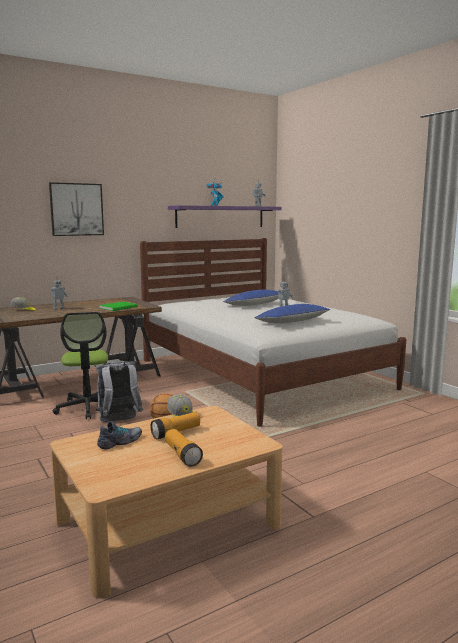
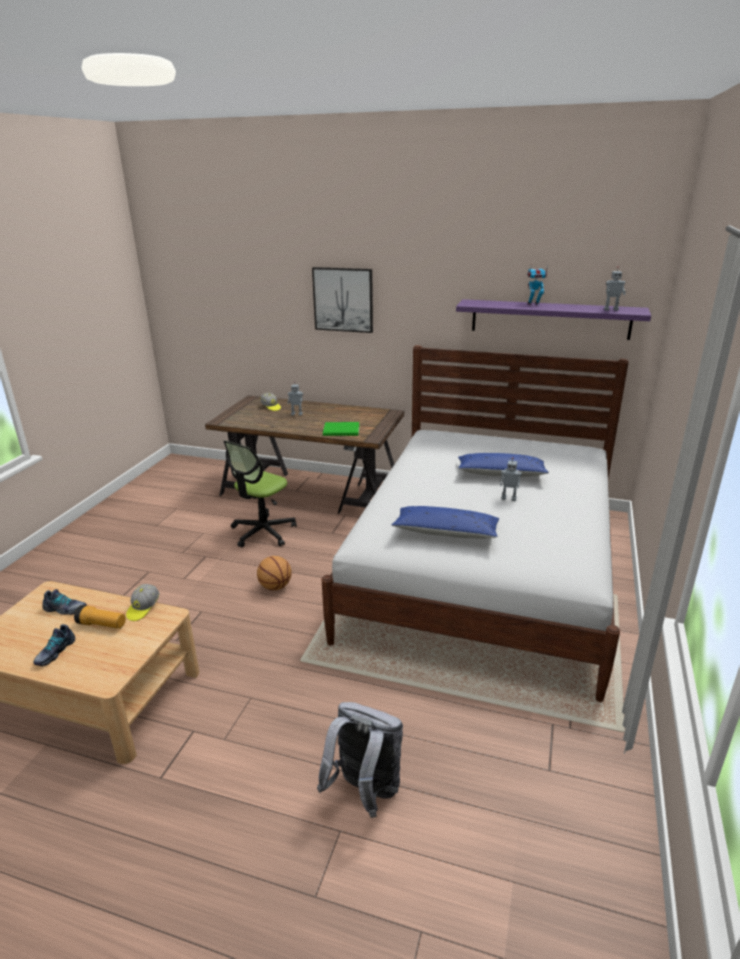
camera: 50 degrees right, 15 degrees up
(119, 421) = (251, 563): grey backpack -> grey backpack (364, 791)
(182, 455) = (55, 652): flashlight -> shoe

